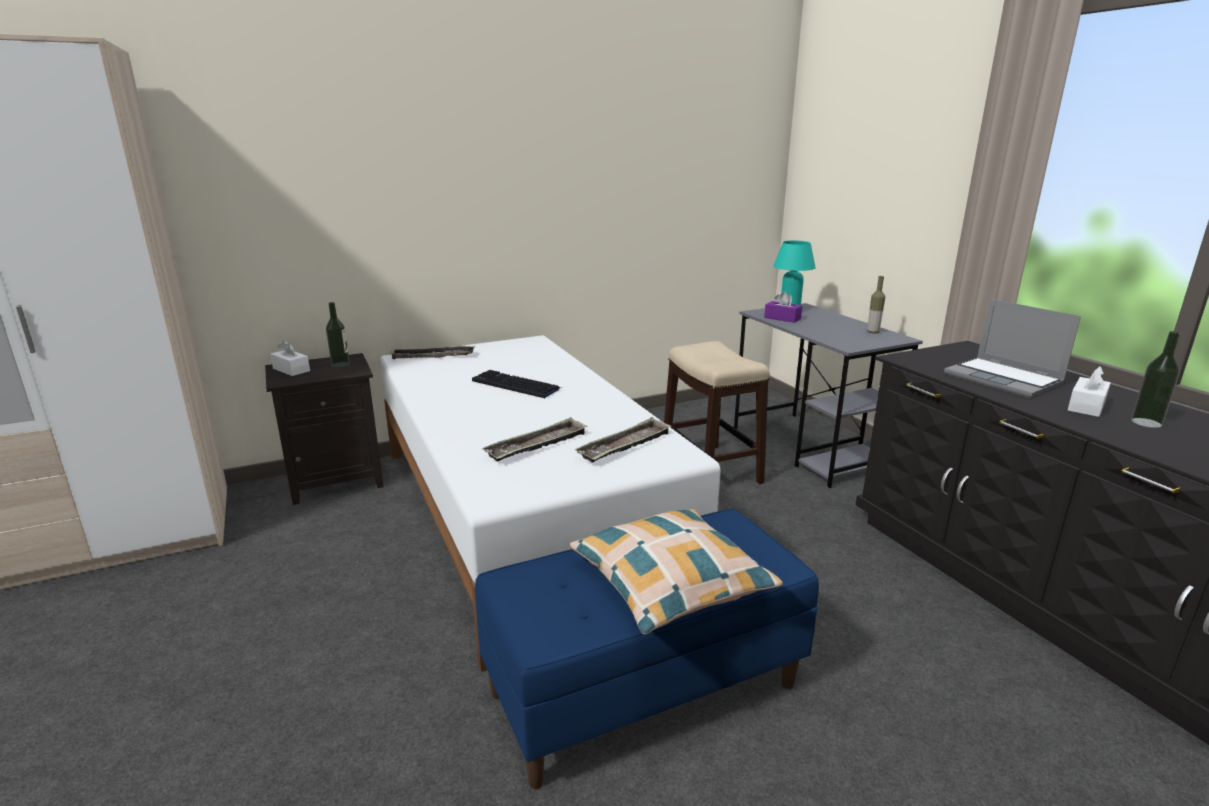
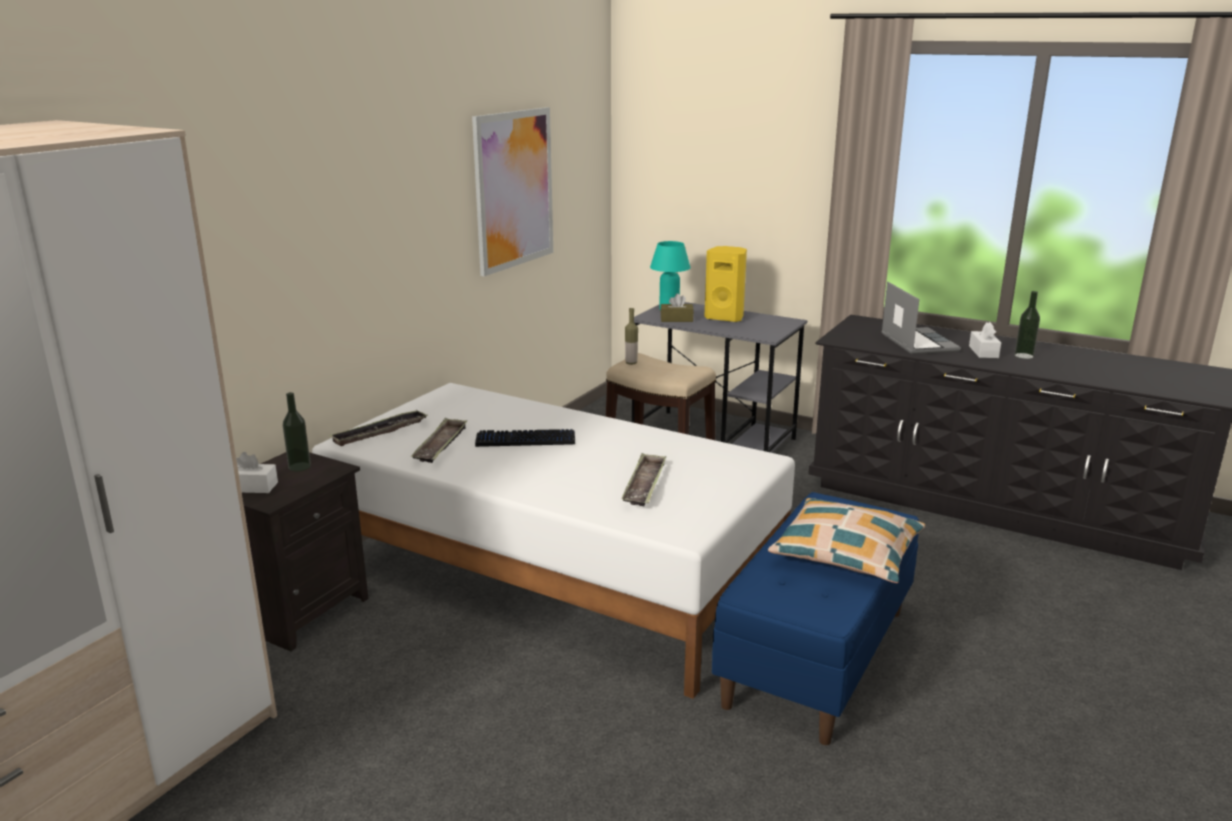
camera: 35 degrees left, 0 degrees up
(625, 446) = (710, 465): tray -> tray (441, 445)
(643, 174) = (514, 189): none -> picture
(782, 318) = (676, 319): purple tissue box -> brown tissue box
(834, 324) = (725, 317): none -> yellow speaker
(873, 332) = (763, 319): bottle -> bottle (631, 363)
(1004, 379) = (917, 342): laptop -> laptop turned 120 degrees counterclockwise

